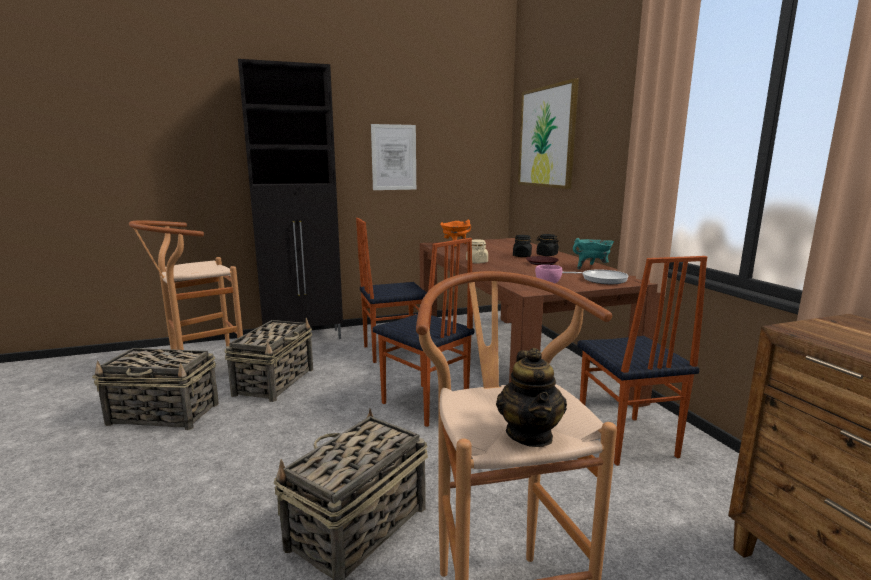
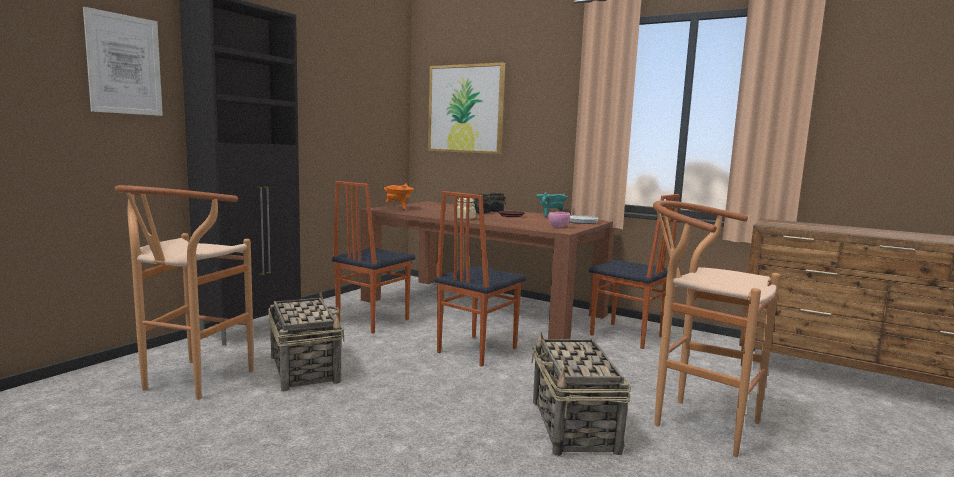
camera: 40 degrees left, 5 degrees down
(165, 414) = (237, 425): basket -> none
(394, 157) = (323, 119): picture -> picture (124, 64)
(424, 405) = (475, 350): chair -> chair turned 120 degrees clockwise
(530, 435) = (751, 287): teapot -> none

